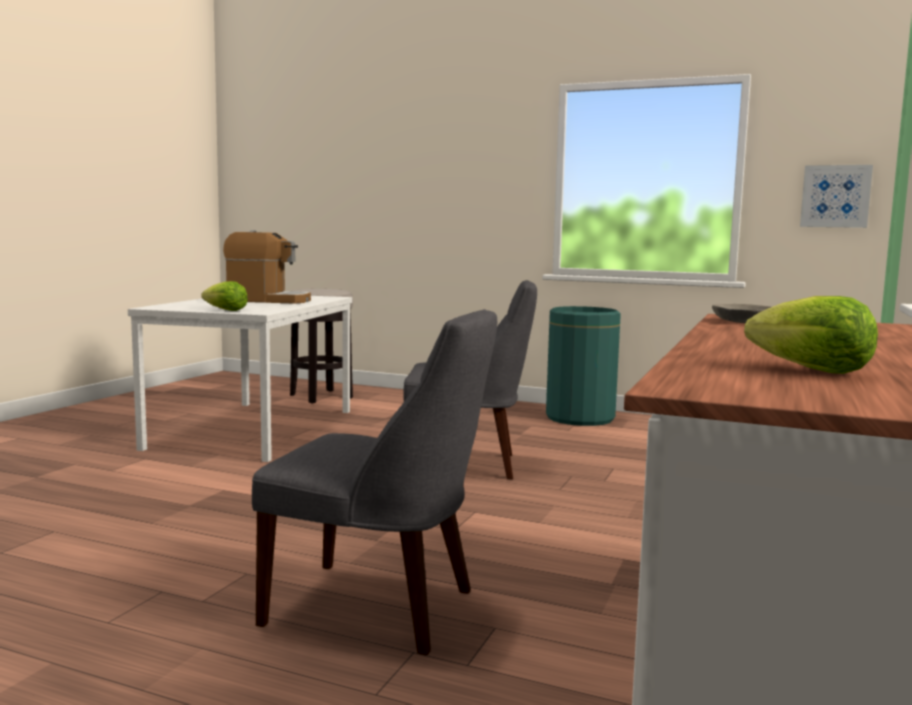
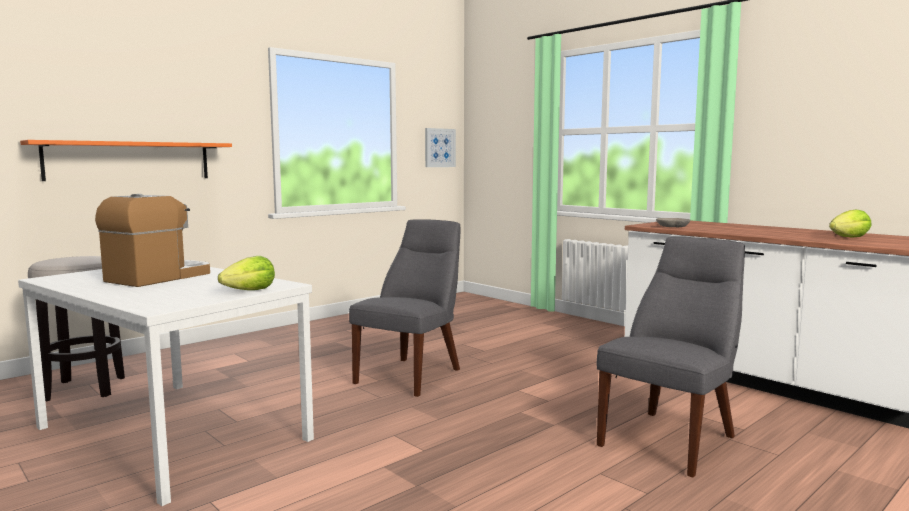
camera: 65 degrees left, 0 degrees up
(416, 213) = (129, 161): none -> orange shelf
(579, 418) = (335, 327): green trash can -> none

